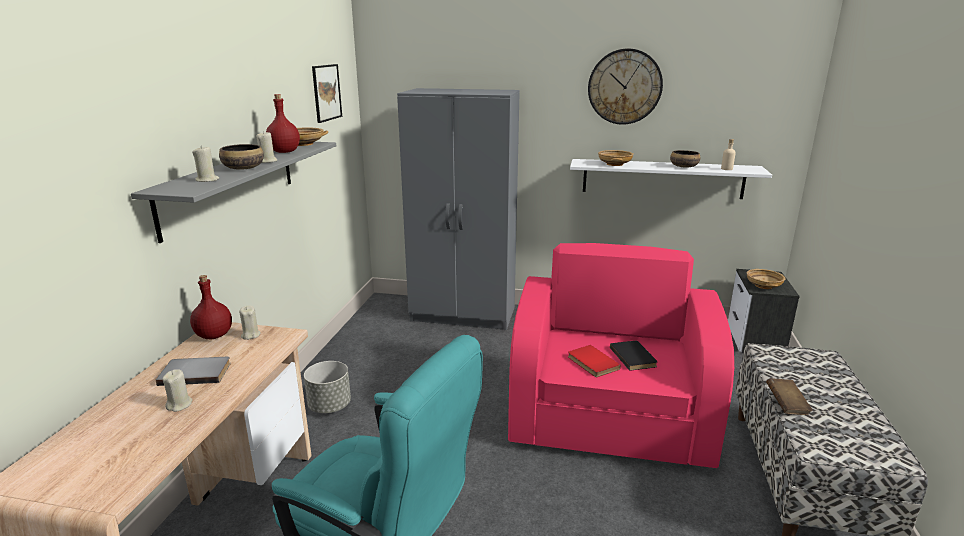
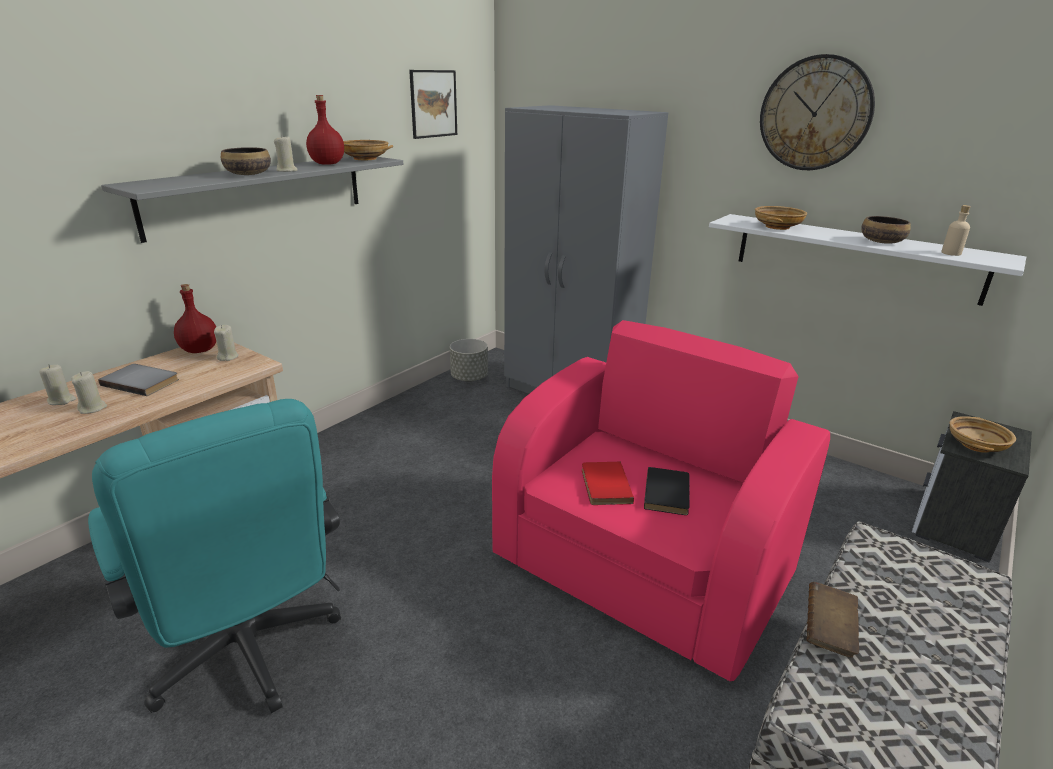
camera: 25 degrees right, 5 degrees up
(207, 180) = (188, 181): beige candle -> beige candle (61, 400)
(330, 406) = (354, 455): grey planter -> grey planter (469, 378)

